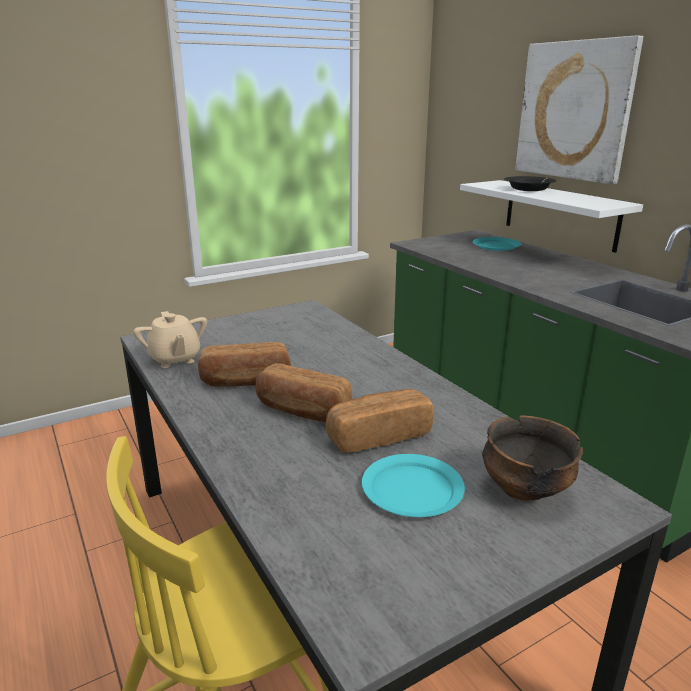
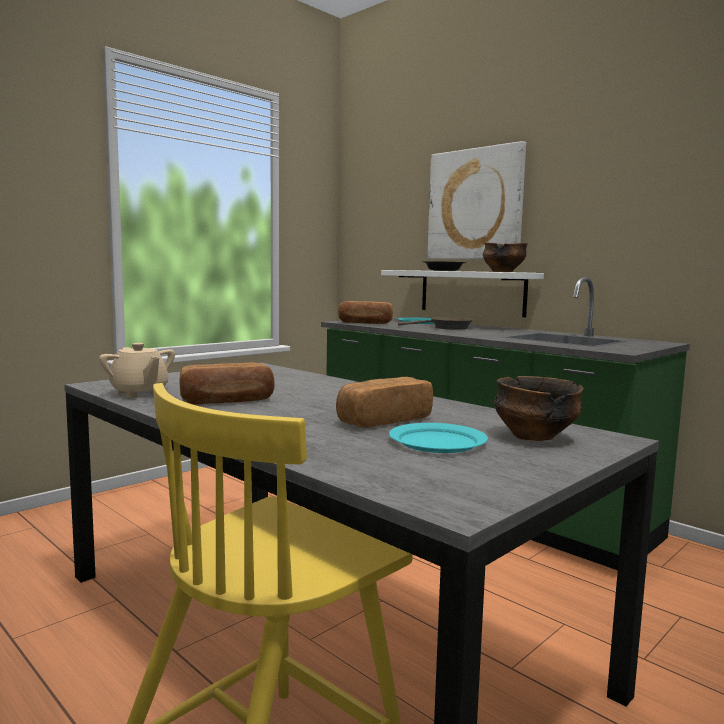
camera: 15 degrees left, 15 degrees down
(302, 410) = (298, 412): bread -> bread (365, 323)
(519, 263) = (447, 328): none -> brown frying pan
(592, 202) = (503, 271): none -> bowl

